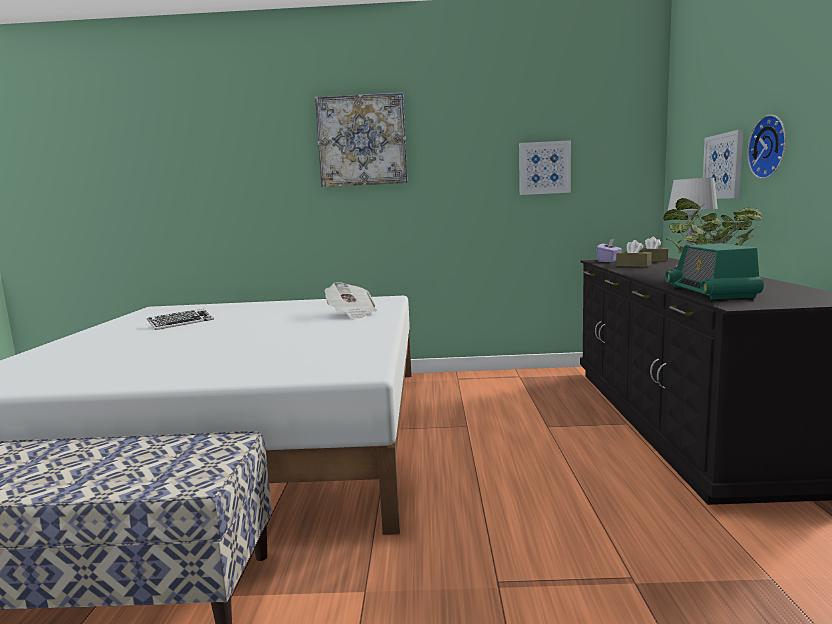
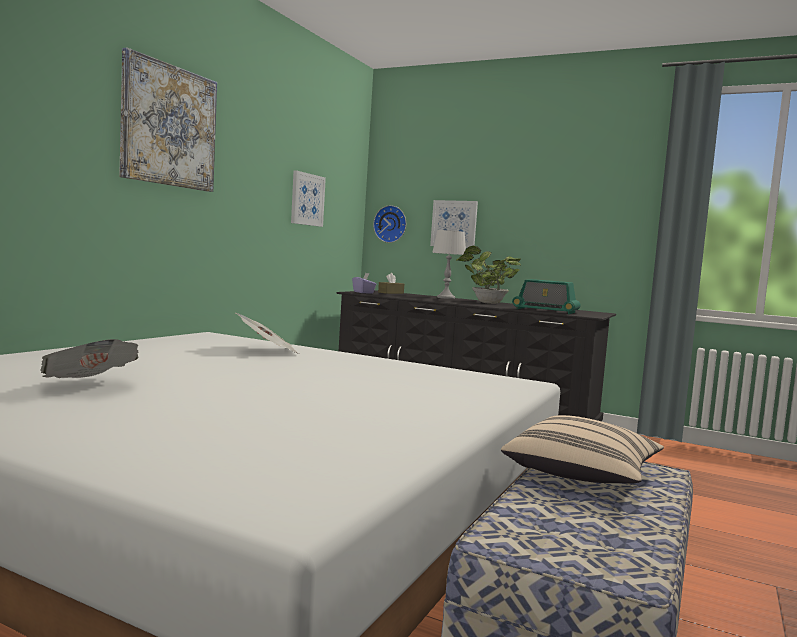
camera: 65 degrees left, 5 degrees down
(162, 453) = (582, 475): none -> beige pillow
(181, 323) = (89, 386): keyboard -> newspaper
(633, 265) = (404, 296): brown tissue box -> none
(771, 146) = (508, 217): wall clock -> wall clock (391, 224)

